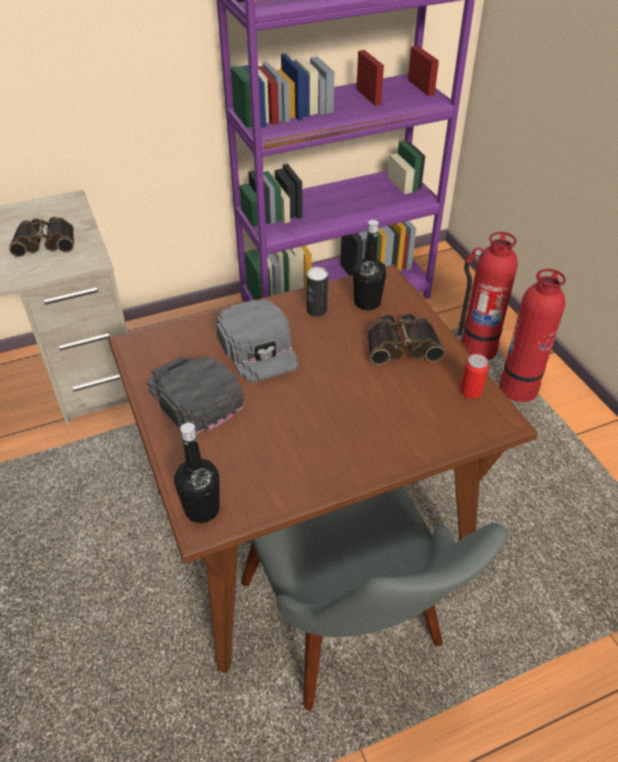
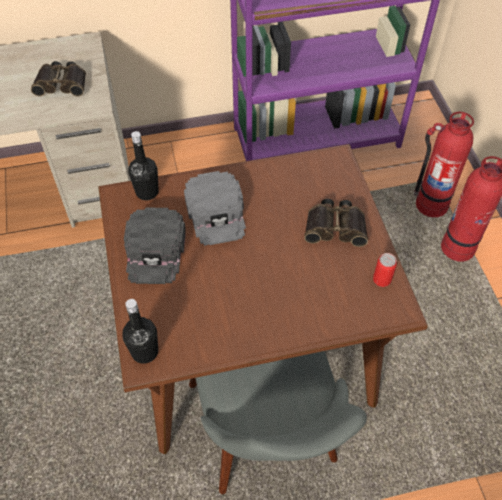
camera: 10 degrees right, 10 degrees up
(193, 396) = (156, 250): black cap -> black cap turned 150 degrees counterclockwise
(317, 310) = (272, 183): can -> none
(367, 303) = (316, 181): black bottle -> black bottle (147, 192)

